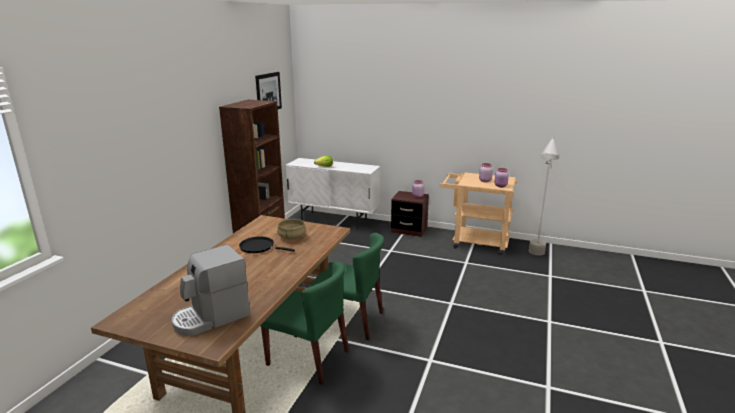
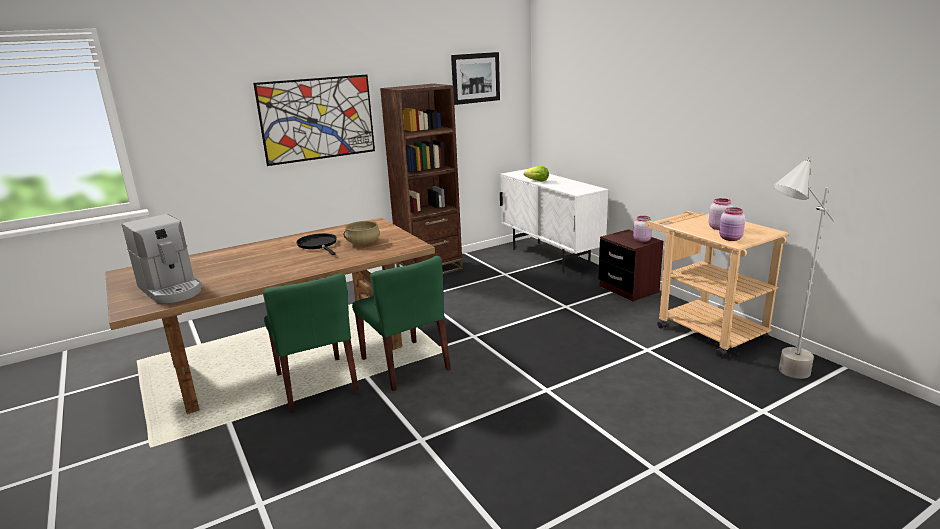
camera: 40 degrees right, 0 degrees up
(181, 139) = (317, 119): none -> picture
(211, 317) = (171, 289): coffee machine -> coffee machine turned 135 degrees counterclockwise

